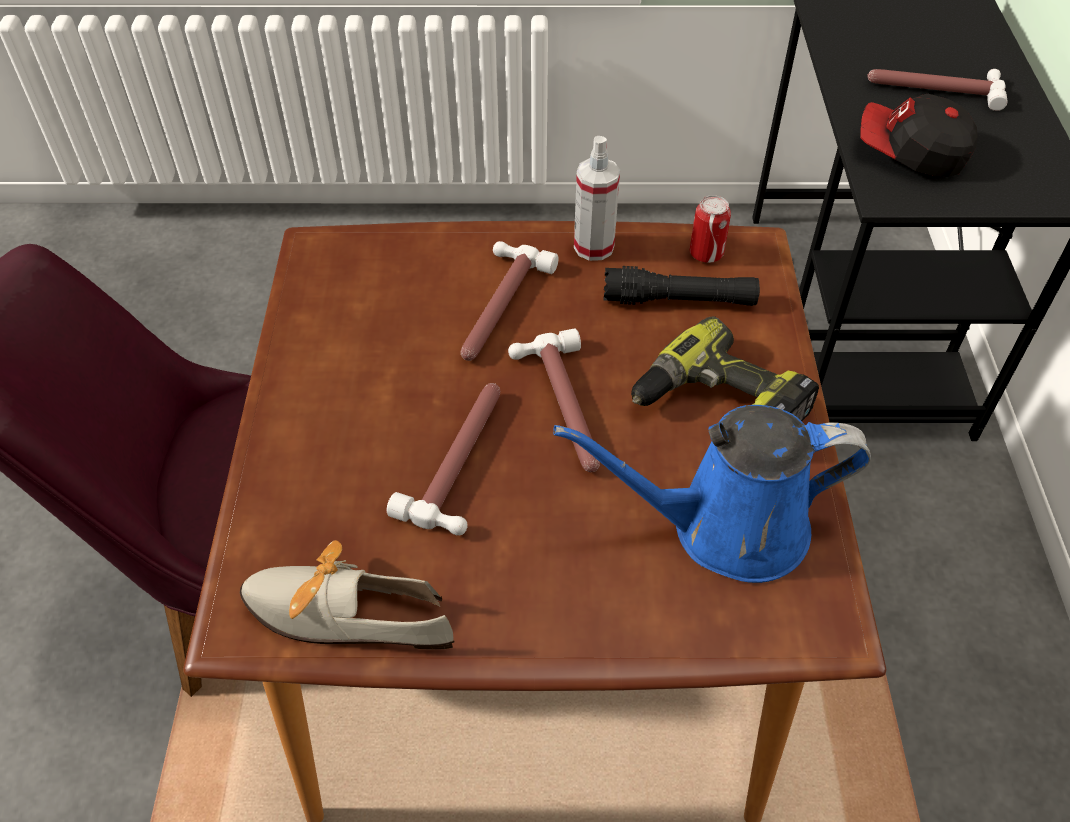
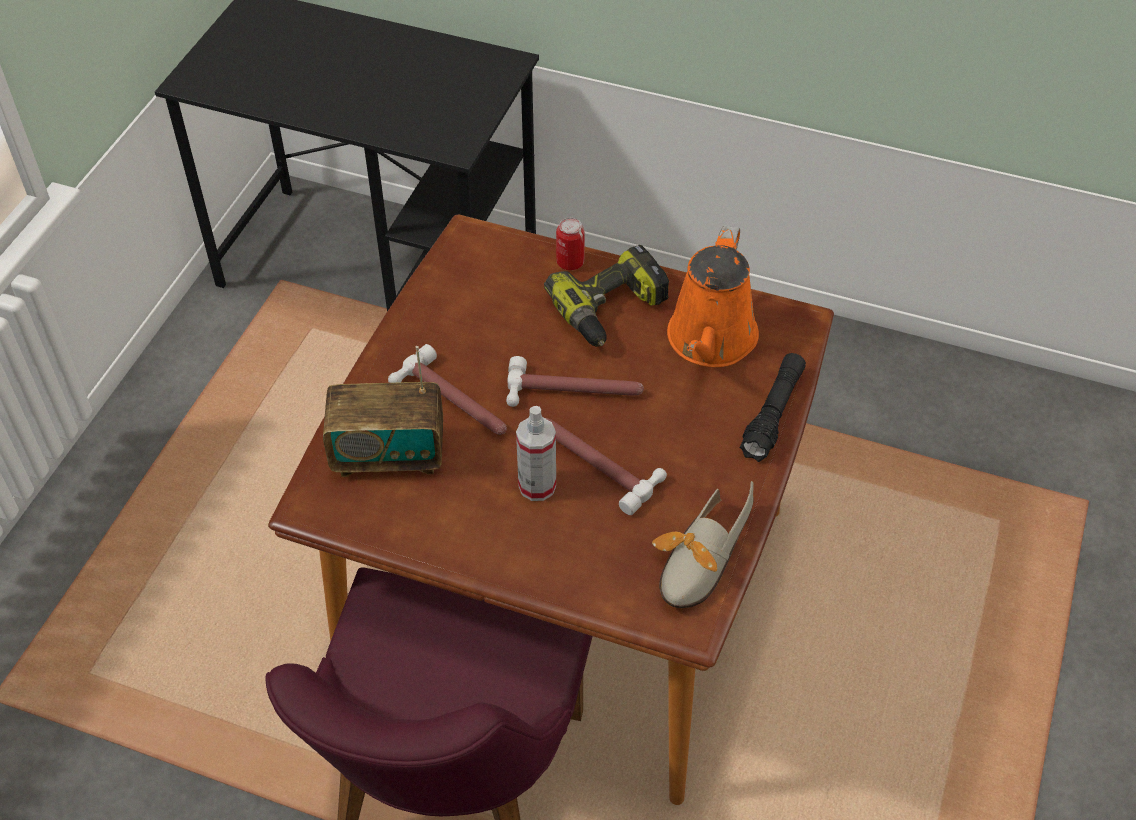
camera: 70 degrees left, 0 degrees up
(402, 281) = (389, 454): none -> radio
(594, 247) = (417, 325): spray bottle -> spray bottle (537, 486)
(679, 300) = (501, 295): black flashlight -> black flashlight (773, 414)
(706, 253) = (461, 264): can -> can (570, 262)
(725, 527) = (710, 341): blue watering can -> orange watering can
(910, 153) = (417, 116): cap -> none
(932, 88) = (351, 73): hammer -> none

